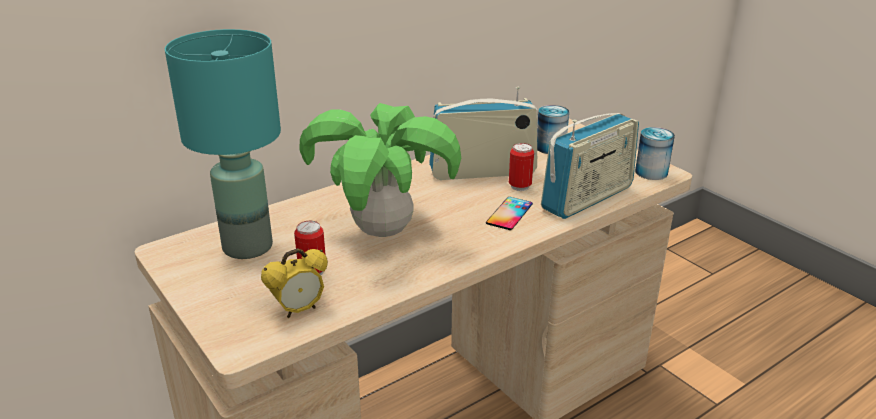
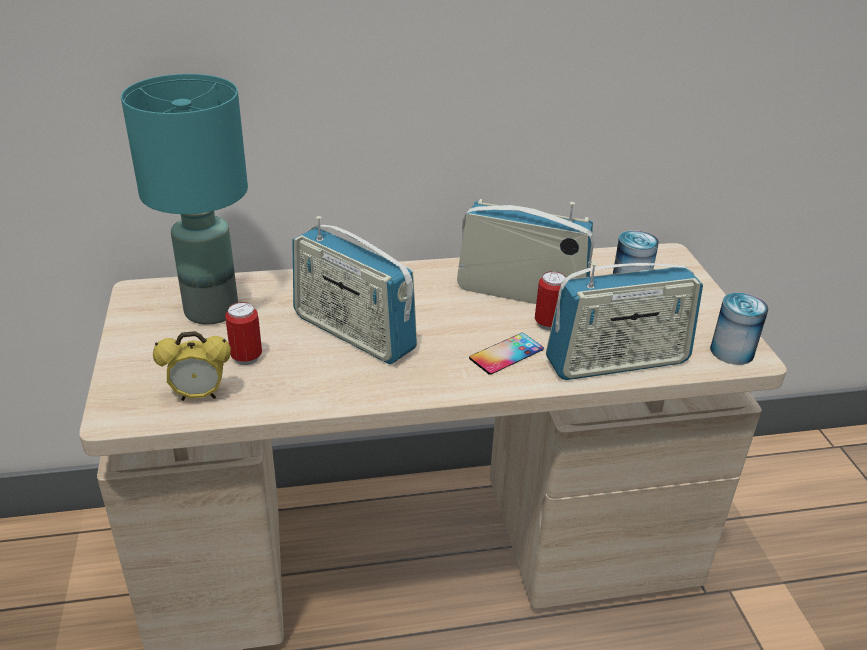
camera: 25 degrees right, 5 degrees up
(383, 231) = (353, 333): potted plant -> radio

